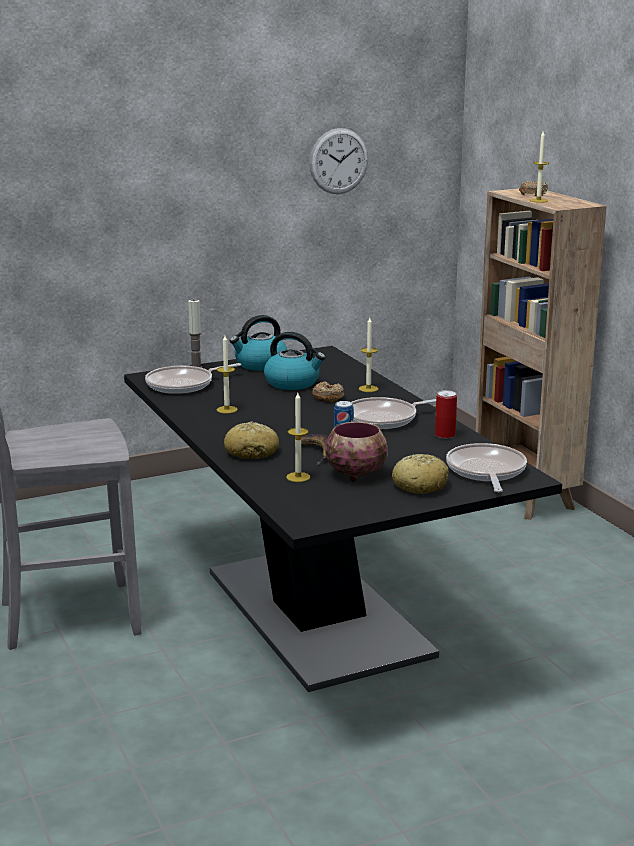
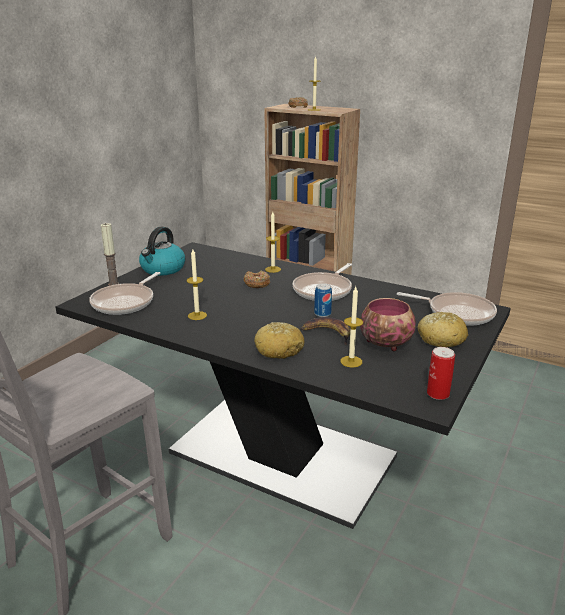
camera: 35 degrees left, 5 degrees up
(293, 383) = (212, 278): kettle -> none
(339, 161) = (128, 97): wall clock -> none
(445, 435) = (383, 292): can -> can (438, 394)
(486, 471) = (457, 313): frying pan -> frying pan turned 150 degrees clockwise

